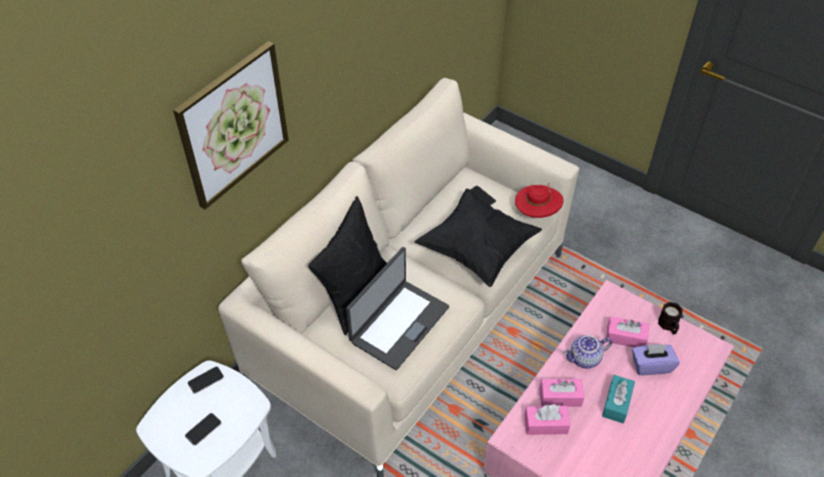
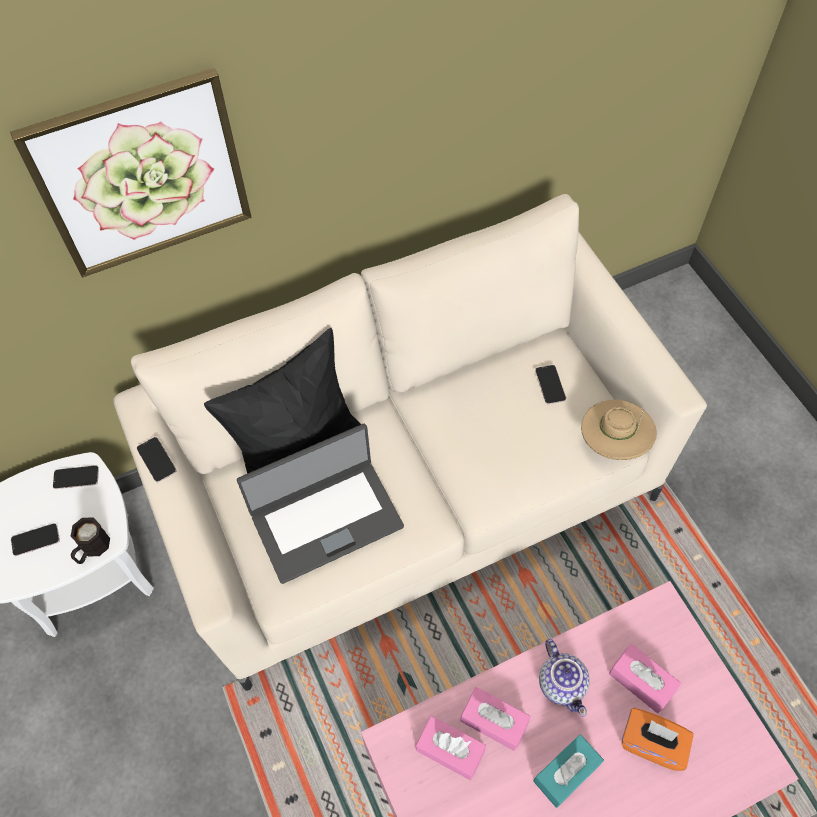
camera: 30 degrees right, 10 degrees up
(276, 328) = (156, 460): none -> phone
(477, 249) = (495, 460): black pillow -> none
(536, 213) = (613, 442): red hat -> beige hat
(585, 359) = (563, 684): teapot -> teapot turned 120 degrees counterclockwise
(651, 365) = (652, 743): purple tissue box -> orange tissue box
(669, 326) = (717, 697): black mug -> black mug (92, 549)

